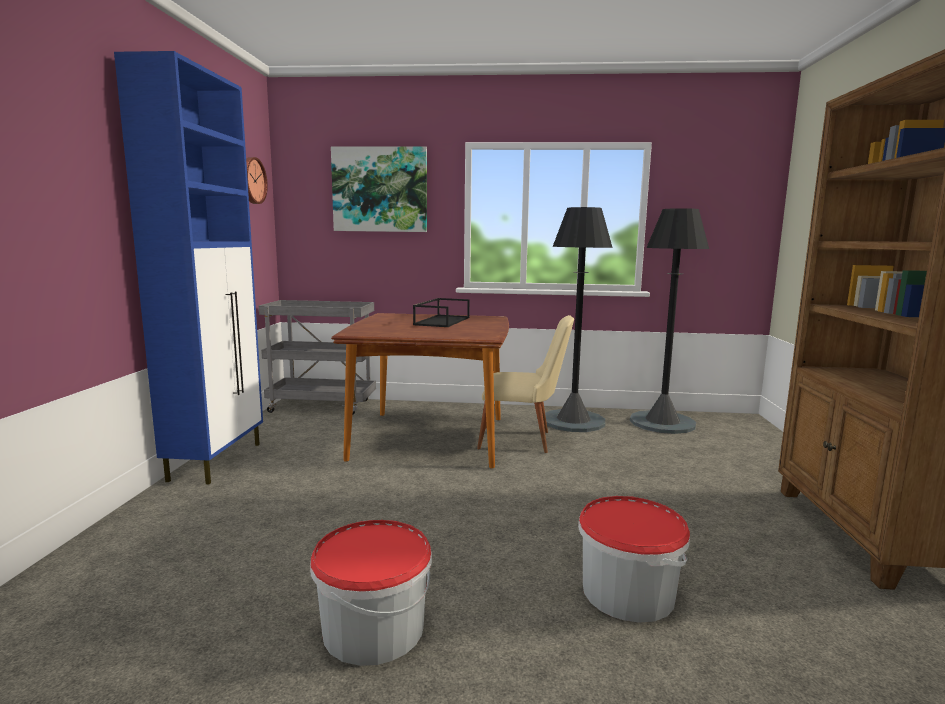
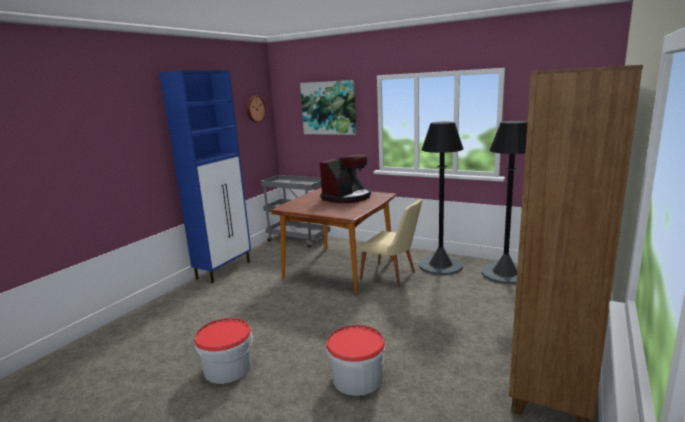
camera: 25 degrees right, 5 degrees up
(442, 321) = (347, 197): black tray -> coffee machine

